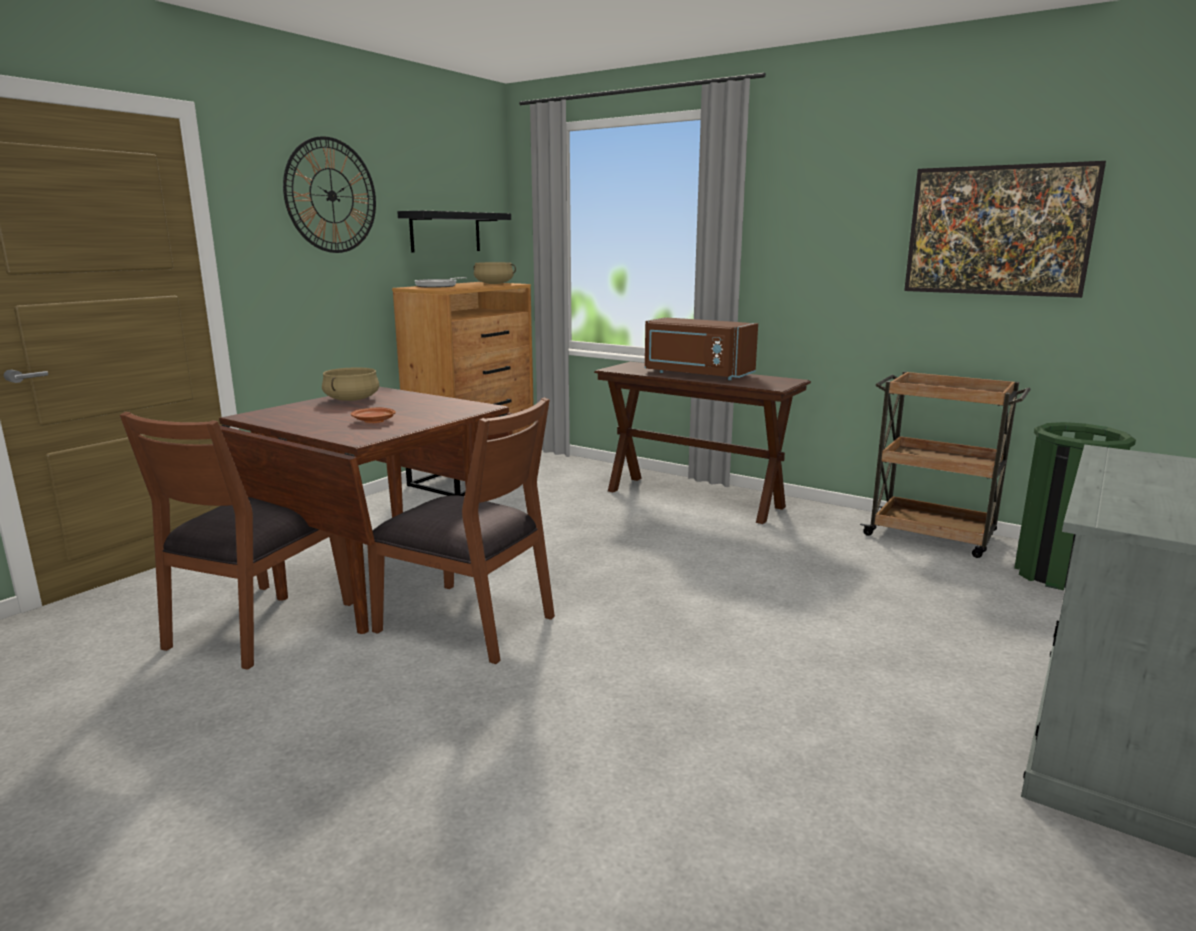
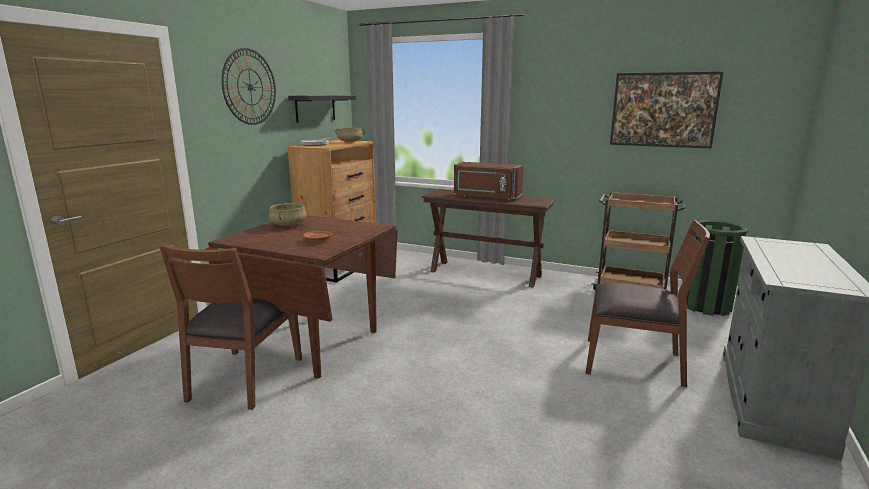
camera: 10 degrees left, 0 degrees up
(468, 622) = (383, 364): brown chair -> brown chair (634, 362)

